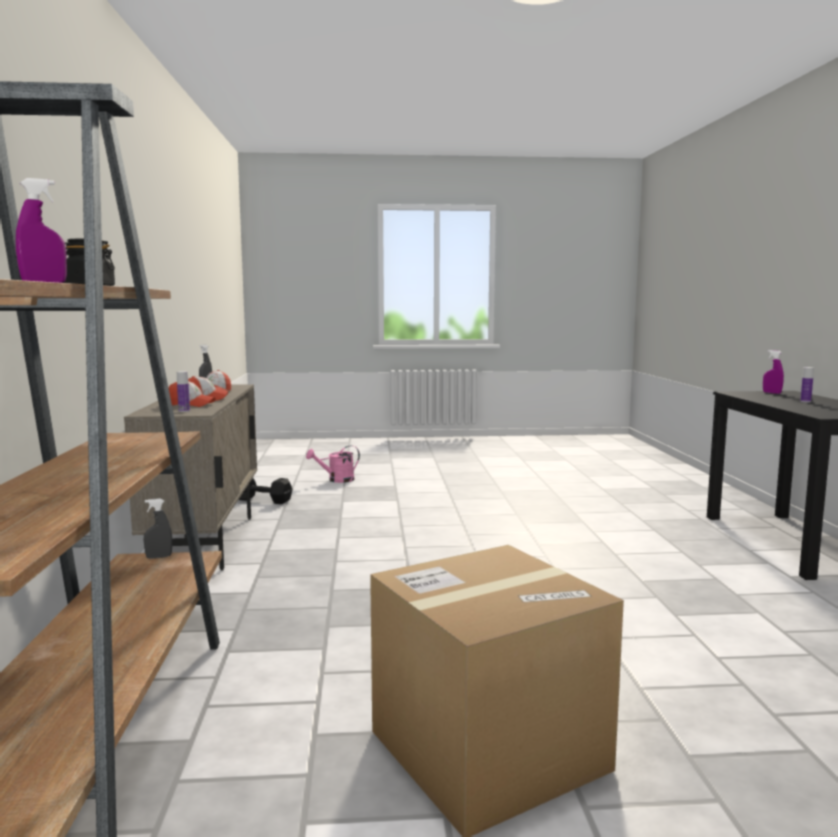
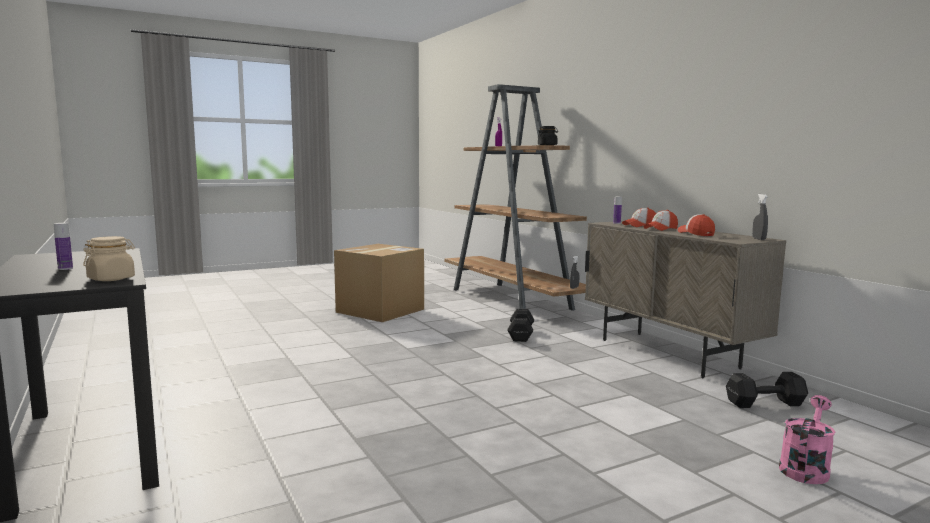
camera: 155 degrees right, 0 degrees up
(302, 600) = (521, 334): none -> black dumbbell
(743, 394) = (111, 279): none -> beige jar
(772, 393) = (48, 285): purple spray bottle -> none

